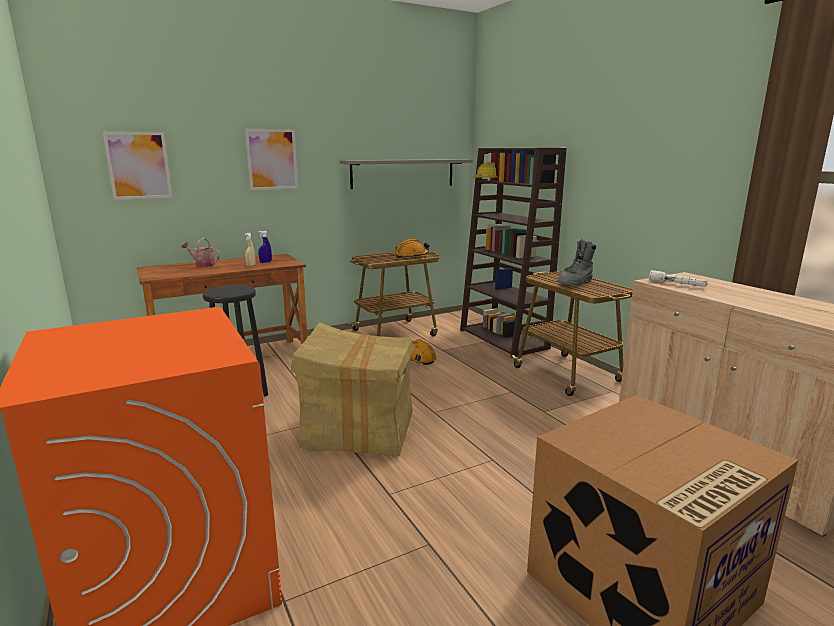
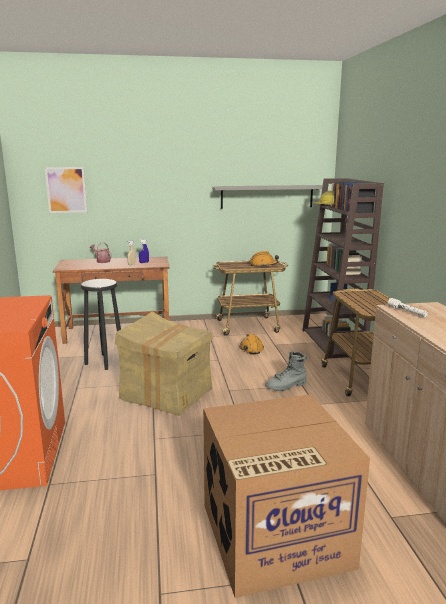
camera: 20 degrees right, 0 degrees up
(272, 159) = (159, 185): picture -> none
(575, 282) = (368, 301): grey boot -> grey boot (286, 386)

